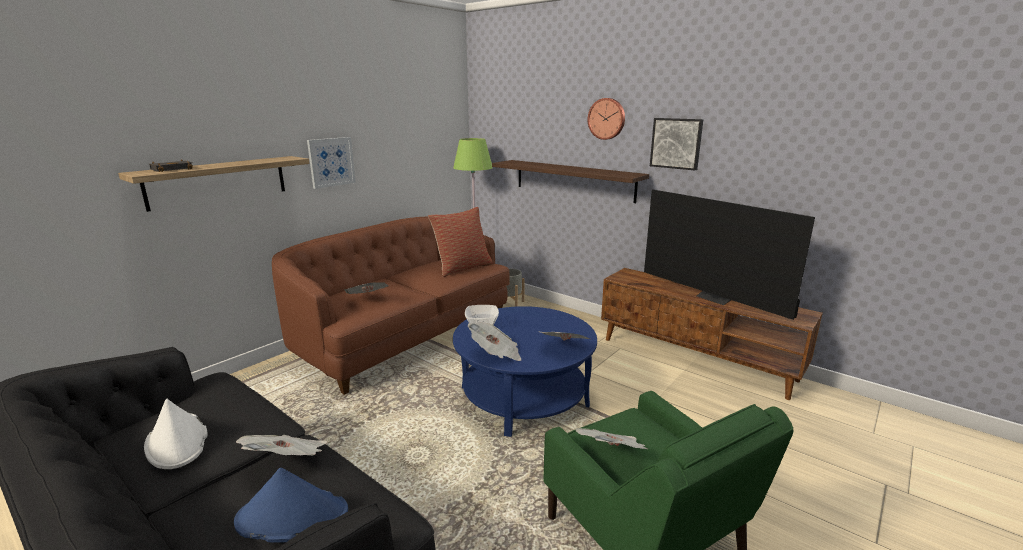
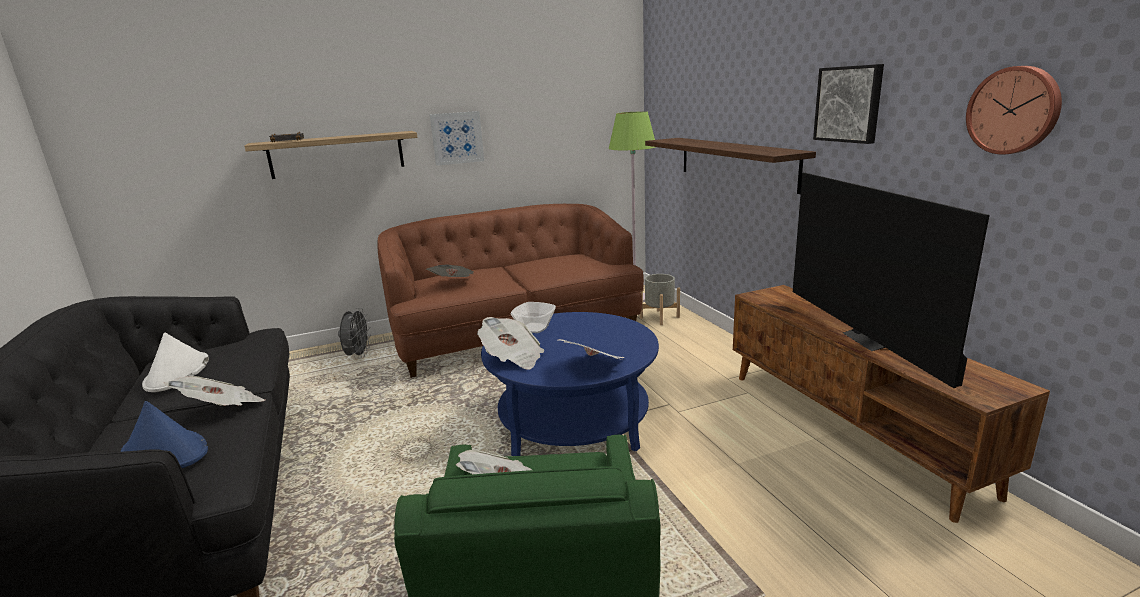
camera: 30 degrees right, 0 degrees up
(261, 386) = (358, 355): none -> grey fan
(462, 267) = (584, 264): pillow -> none
(607, 118) = (770, 75): wall clock -> wall clock (1014, 110)

